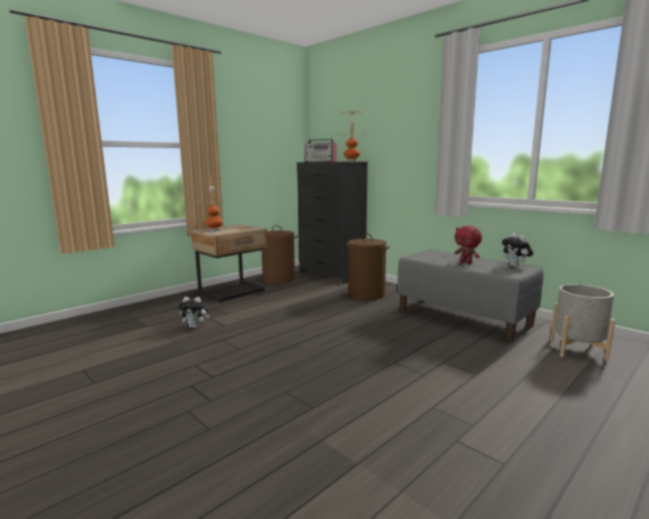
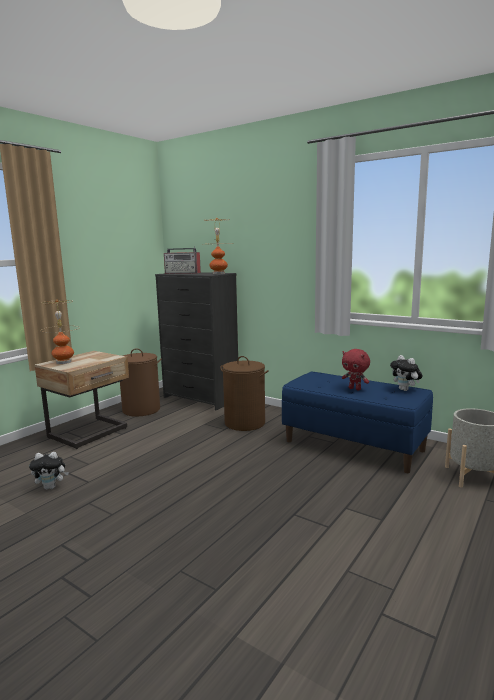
camera: 10 degrees left, 0 degrees up
(464, 317) = (354, 445): grey bench -> blue bench

